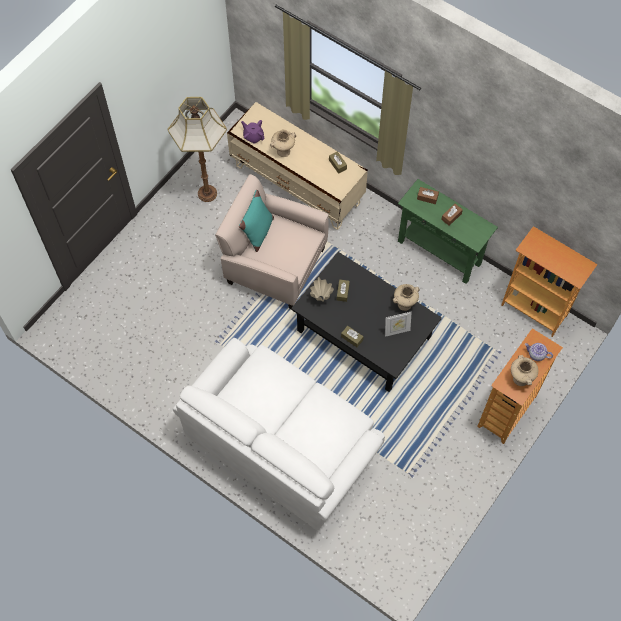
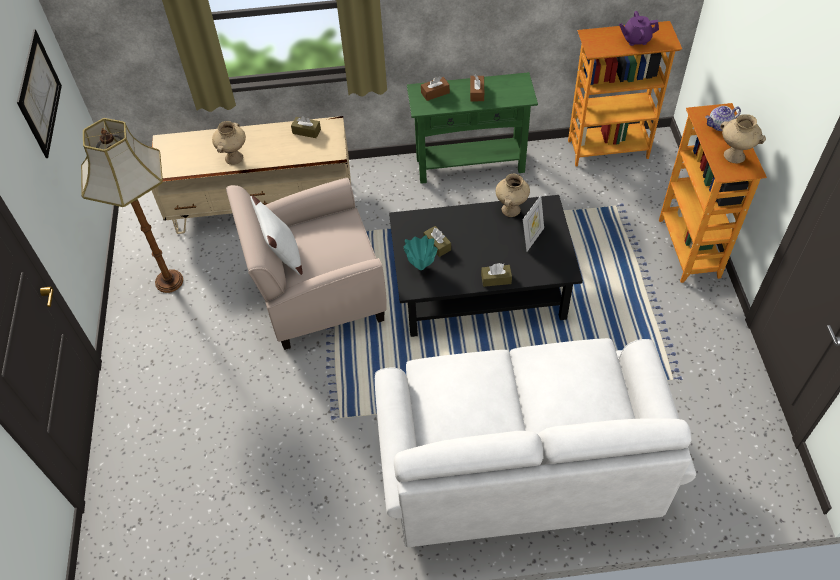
camera: 40 degrees left, 10 degrees down
(184, 56) = (39, 93): none -> picture
(253, 136) = (184, 166): purple teapot -> purple teapot (636, 39)
(258, 233) = (283, 256): turquoise pillow -> white pillow
(321, 298) = (421, 267): beige vase -> turquoise vase

